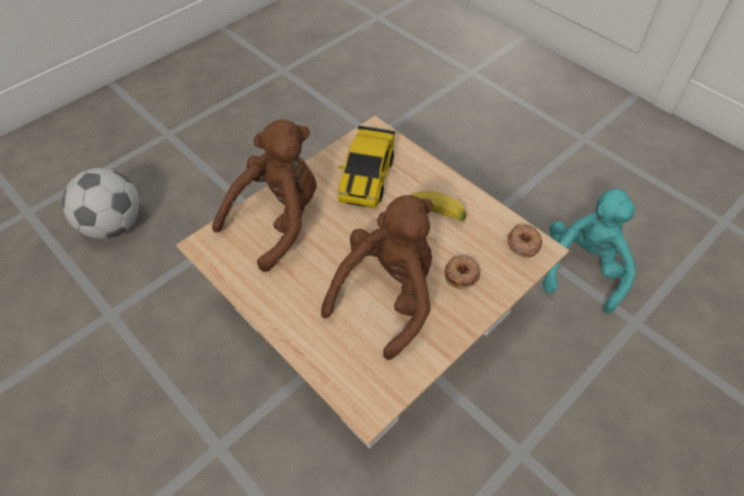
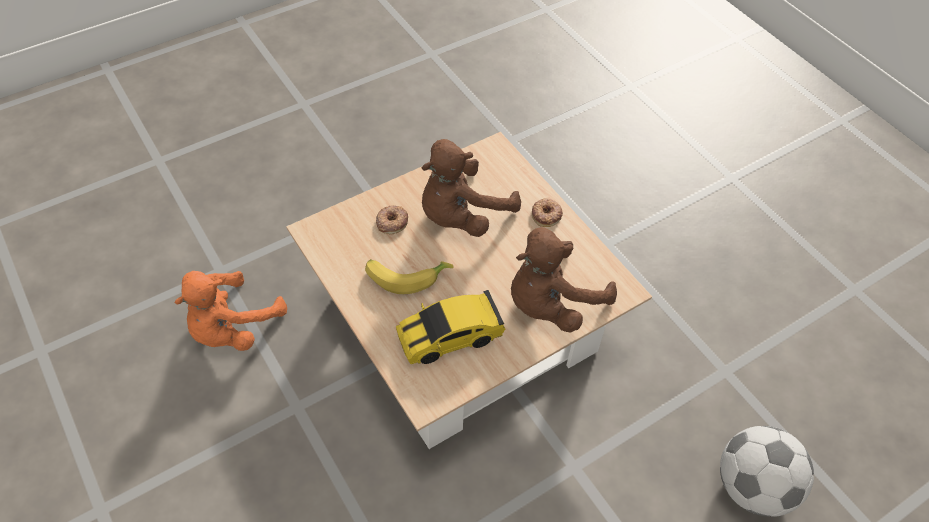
camera: 170 degrees left, 0 degrees up
(367, 177) = (450, 336): toy car -> toy car turned 135 degrees counterclockwise
(523, 243) = (323, 238): donut -> donut (546, 215)
(582, 268) = (233, 328): turquoise plush toy -> orange plush toy

